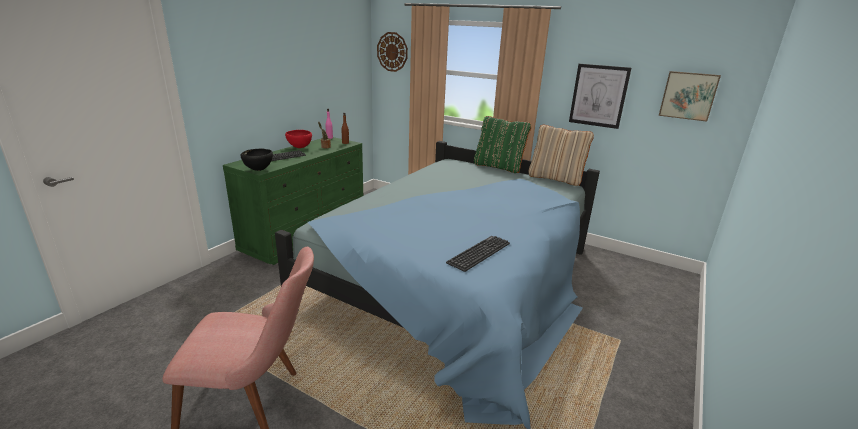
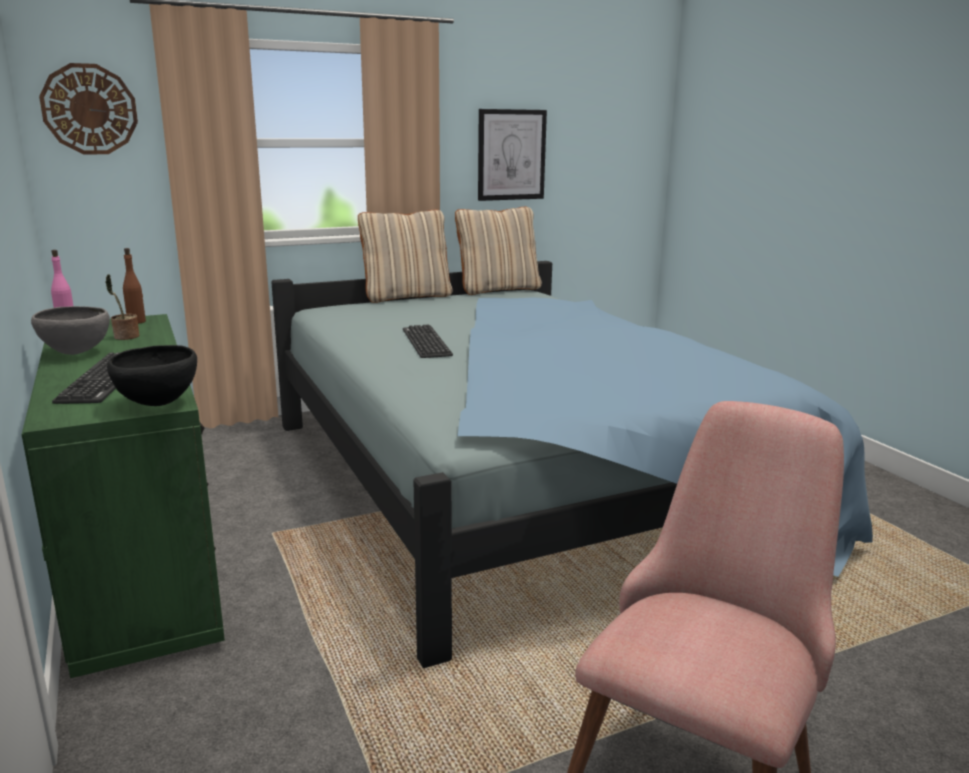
camera: 55 degrees left, 5 degrees down
(299, 148) = (76, 353): red bowl -> grey bowl
(479, 253) = (702, 367): keyboard -> keyboard (426, 342)
(499, 167) = (406, 297): green pillow -> beige pillow
(688, 95) = (609, 141): picture -> none

